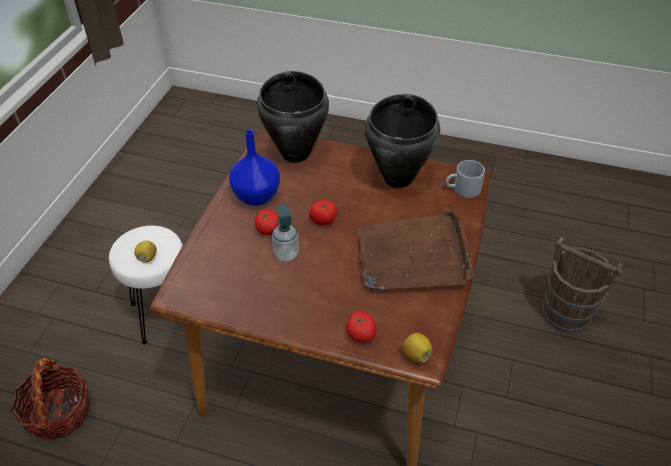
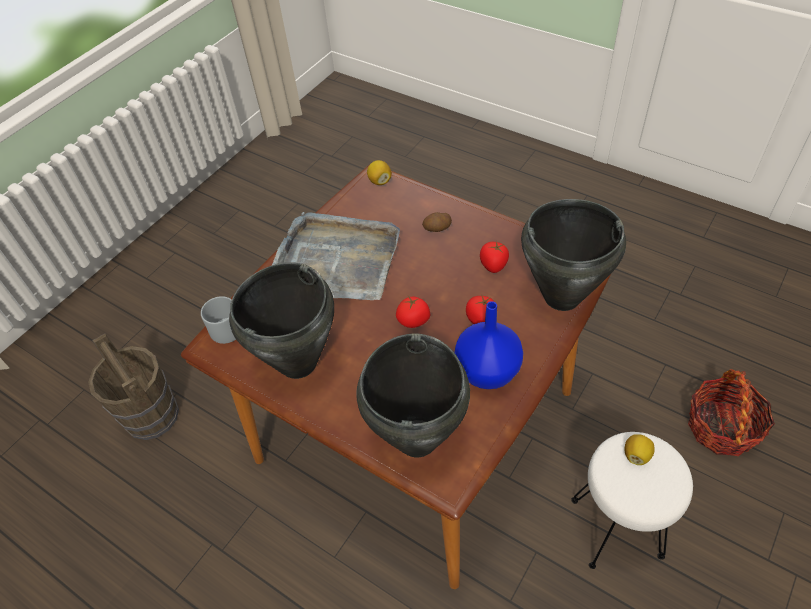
camera: 160 degrees left, 5 degrees up
(202, 261) = (561, 296): none -> black cooking pot
(286, 254) = (467, 287): soap dispenser -> none
(330, 306) = (437, 228): none -> potato
(360, 334) = (419, 202): tomato -> tomato (493, 265)
(413, 256) = (335, 261): brown tray -> grey tray

